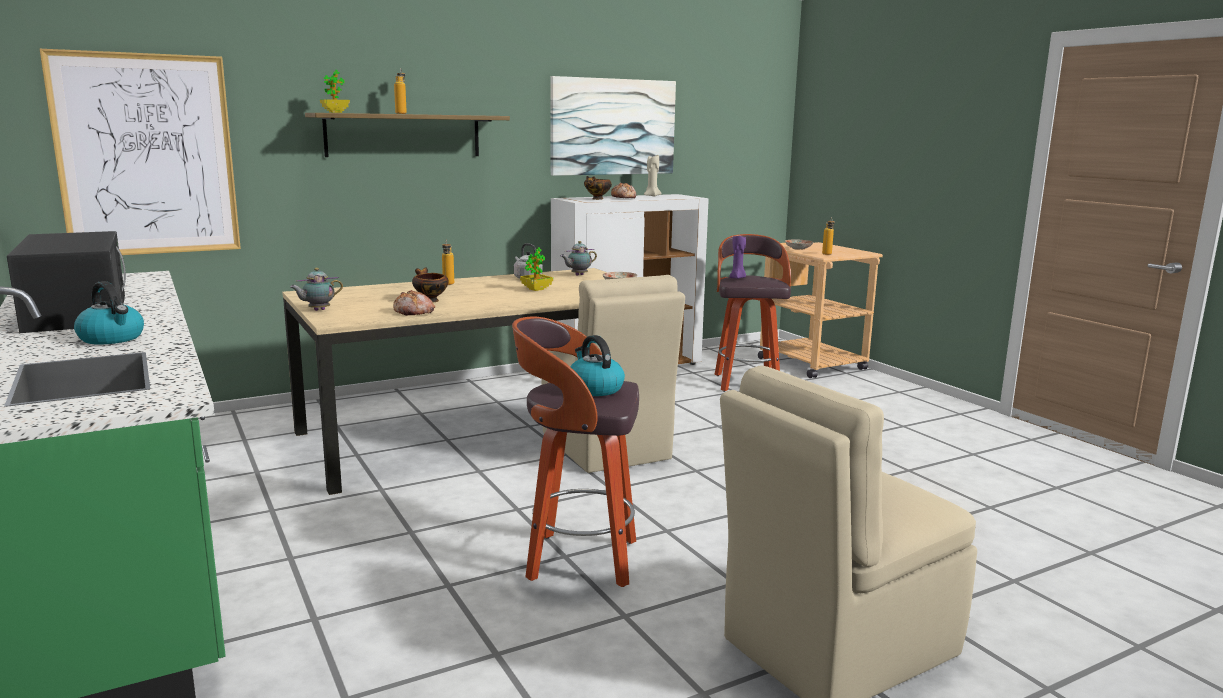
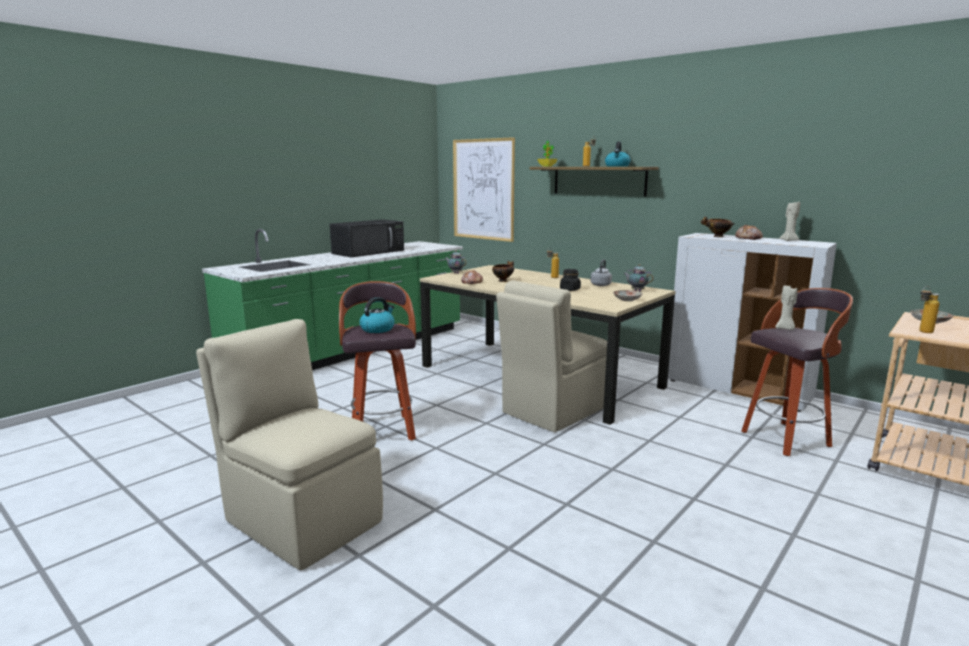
camera: 70 degrees right, 0 degrees up
(112, 338) = (329, 260): kettle -> kettle (617, 166)
(536, 289) = (570, 289): potted plant -> black jar
(613, 127) = (769, 175): picture -> none
(737, 278) = (785, 329): purple candle -> beige candle

